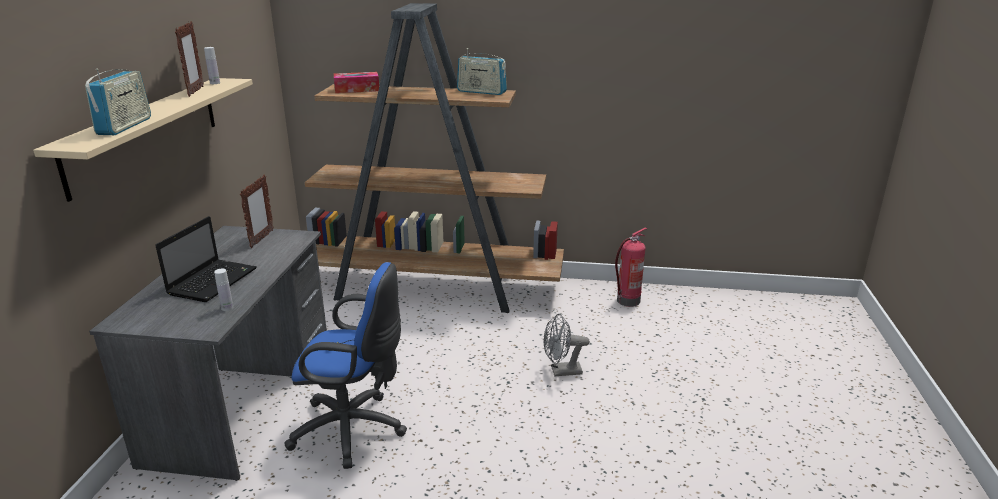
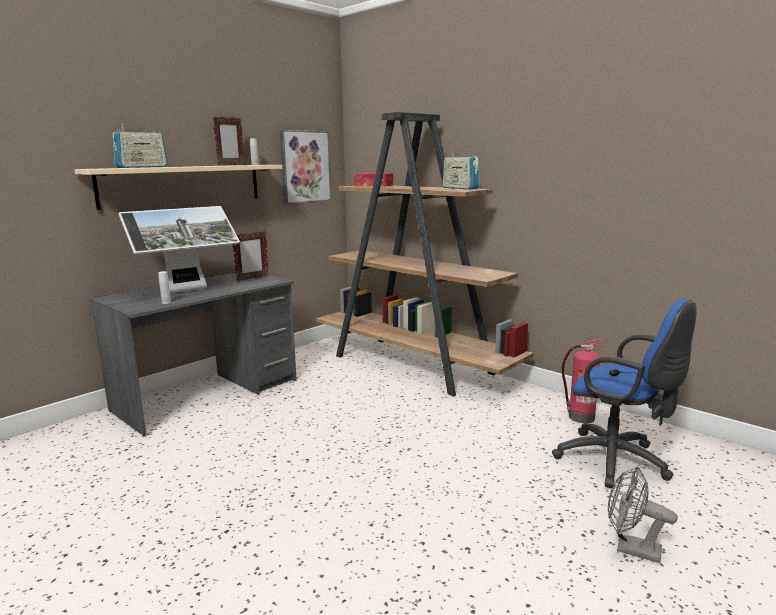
camera: 35 degrees right, 10 degrees down
(213, 281) = (187, 290): laptop -> monitor
(248, 69) = (305, 167): none -> picture
(354, 430) = (242, 434): blue office chair -> blue office chair (617, 462)
(561, 372) = (444, 449): grey fan -> grey fan (631, 549)

